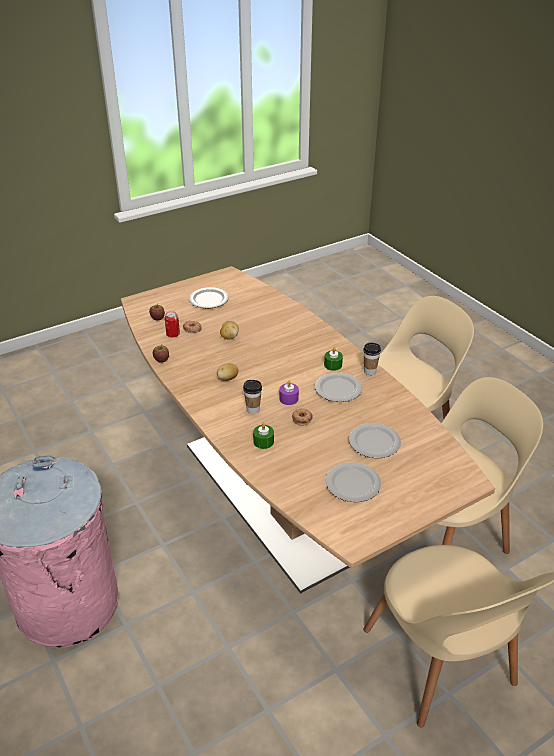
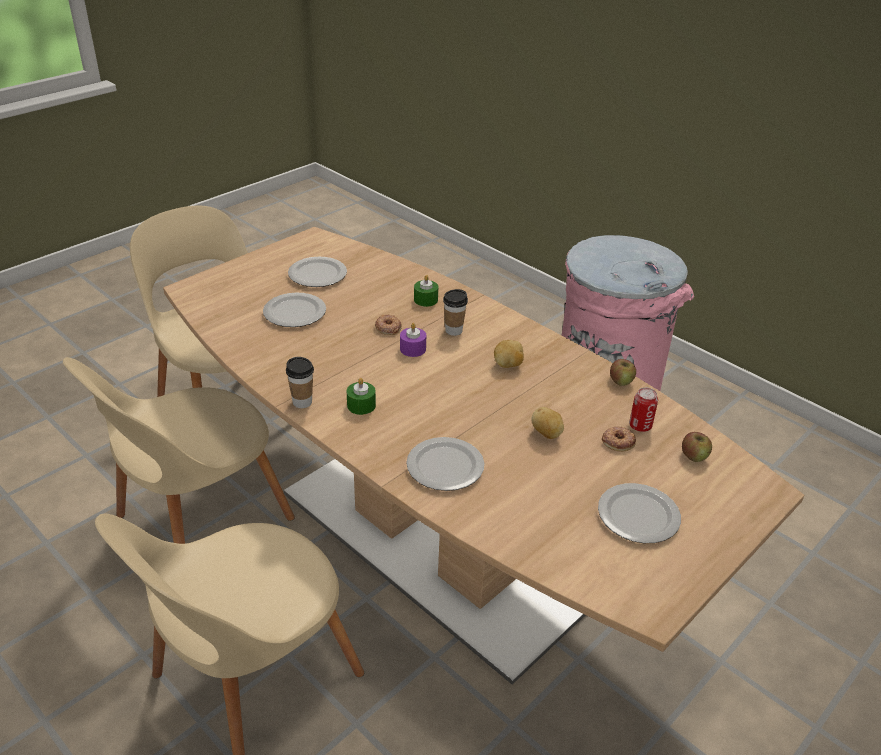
camera: 165 degrees right, 0 degrees up
(337, 389) = (348, 369): plate -> plate (445, 465)

